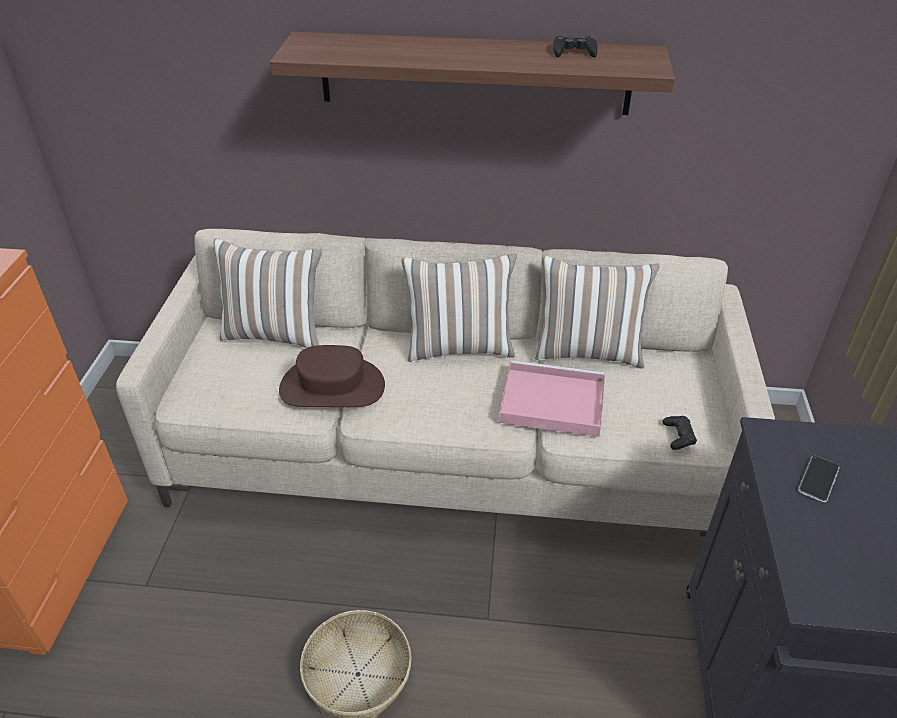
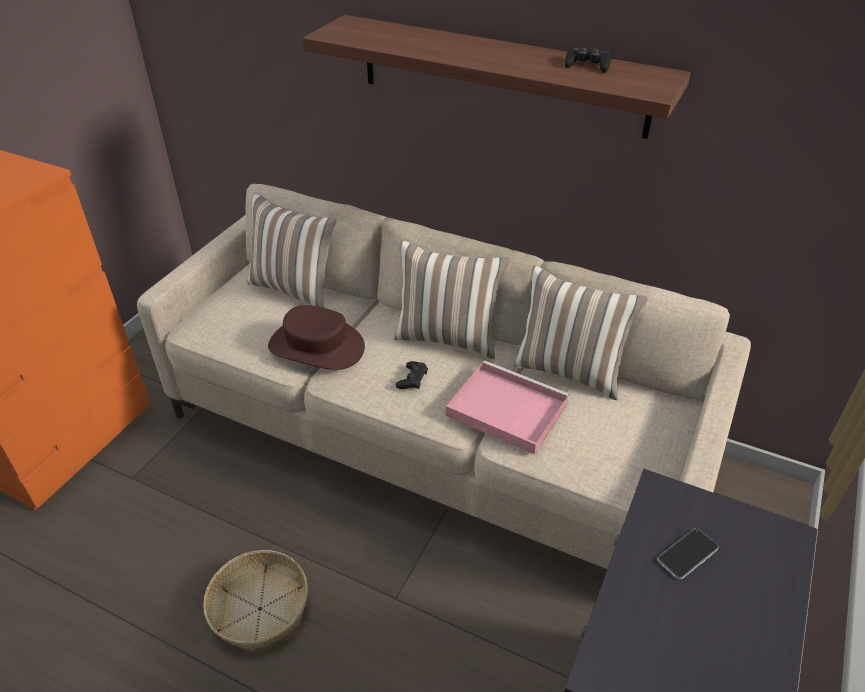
camera: 20 degrees right, 0 degrees up
(678, 436) = (615, 475): black game controller -> black game controller (412, 379)

